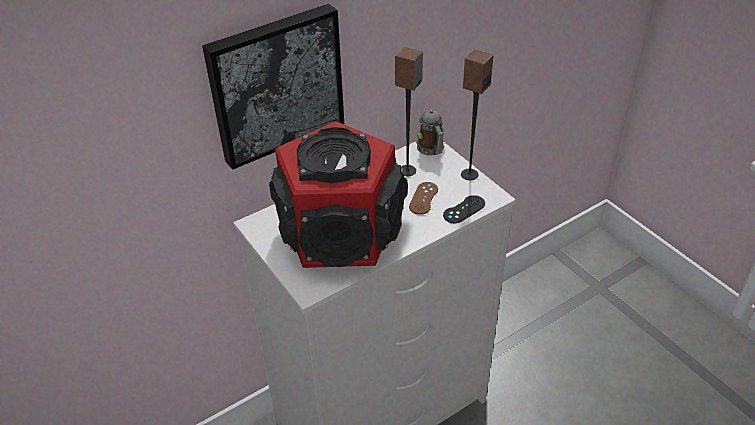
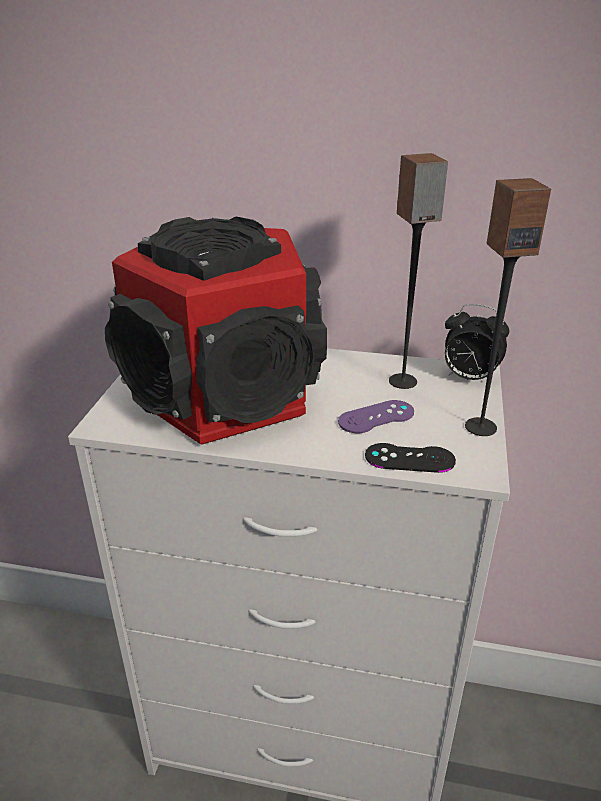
camera: 45 degrees right, 10 degrees down
(275, 84) = (243, 155): picture -> none
(423, 198) = (376, 417): brown game controller -> purple game controller
(431, 150) = (468, 378): mug -> alarm clock

